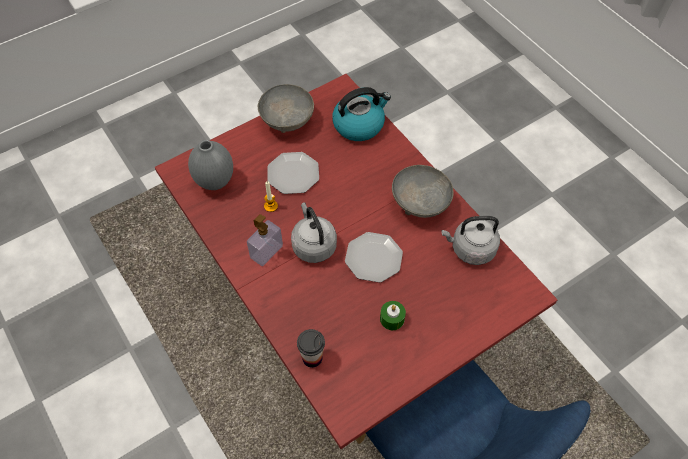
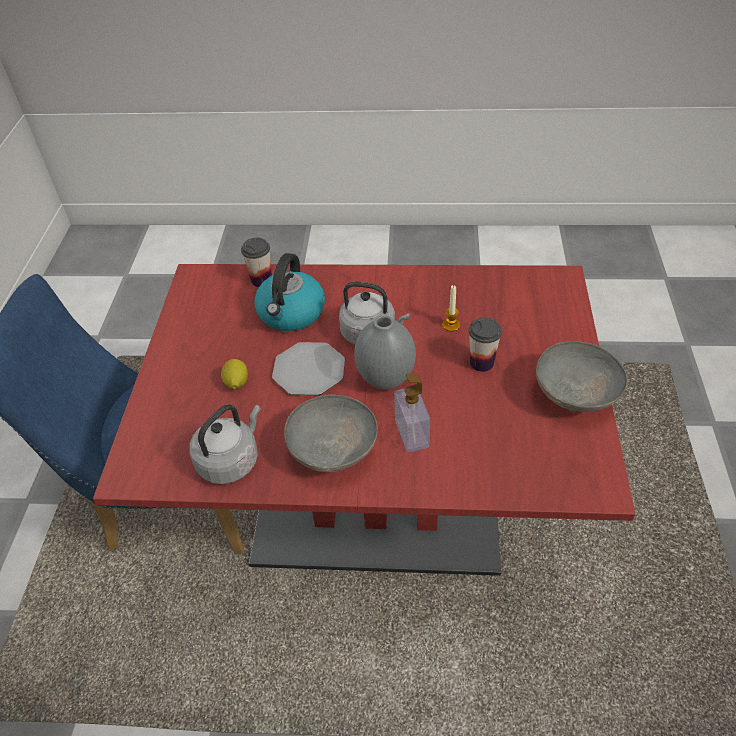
camera: 130 degrees right, 10 degrees down
(215, 181) = (522, 299): grey vase -> grey vase (386, 380)
(266, 252) = (397, 298): soap dispenser -> soap dispenser (411, 433)
(293, 174) = (481, 363): plate -> cup
(359, 125) = (513, 468): kettle -> kettle (291, 313)
(392, 319) = (234, 347): green candle -> none
(418, 292) = (236, 383): none -> lemon

